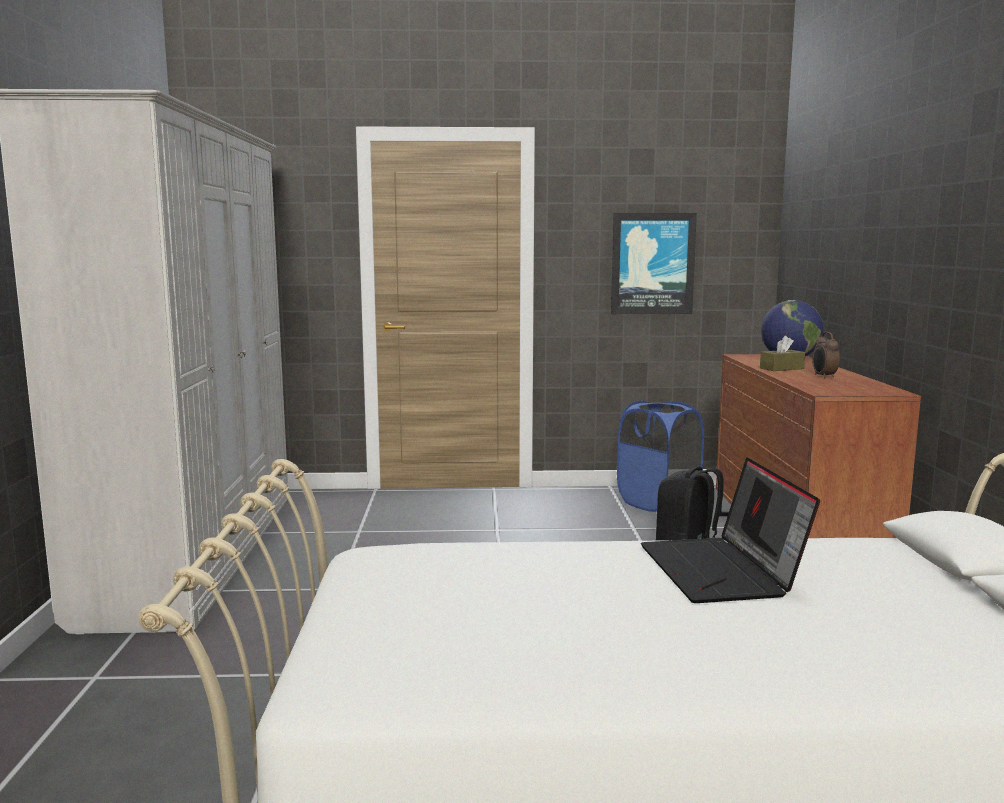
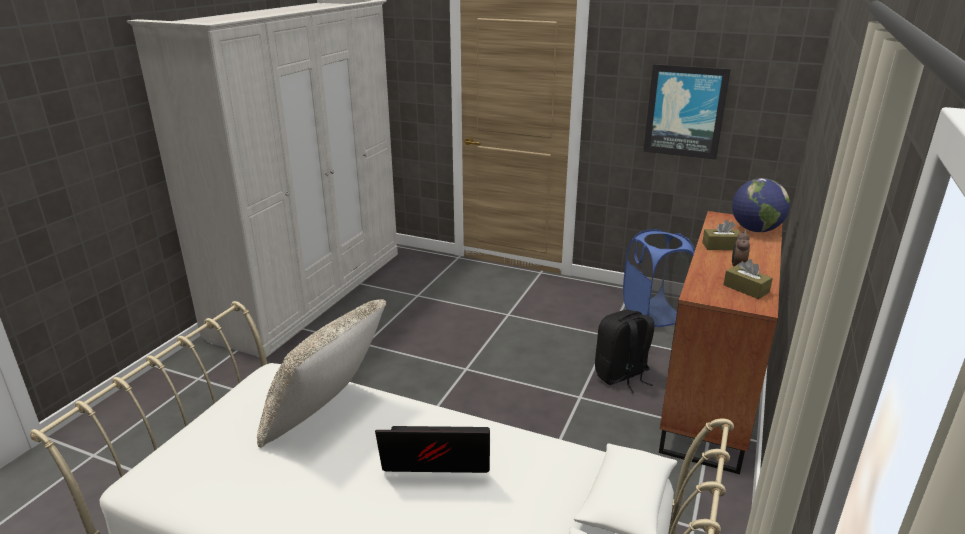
camera: 25 degrees right, 15 degrees up
(526, 570) = (326, 418): none -> beige pillow
(723, 571) = (435, 458): laptop -> laptop turned 75 degrees clockwise
(858, 385) = (746, 289): none -> brown tissue box

